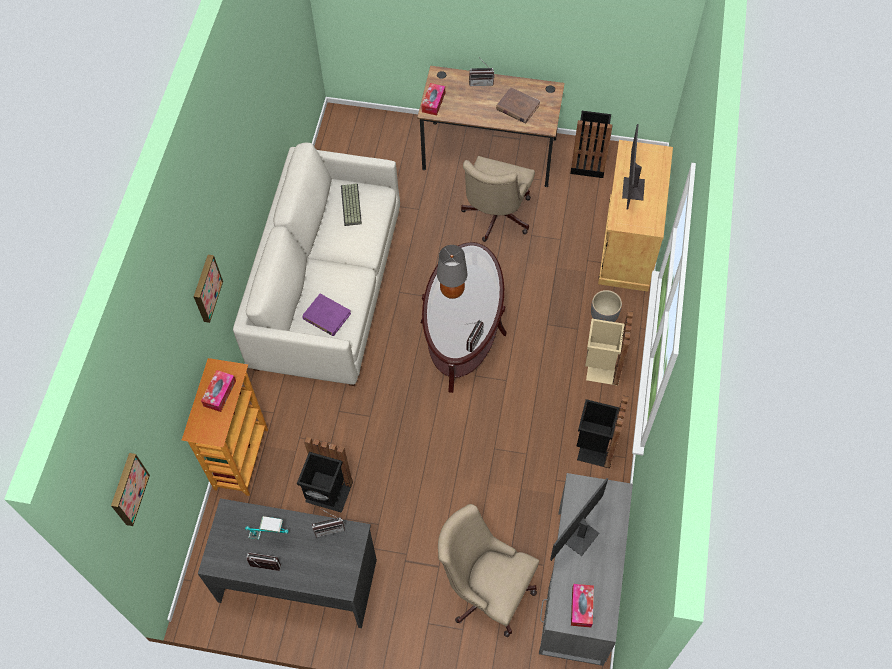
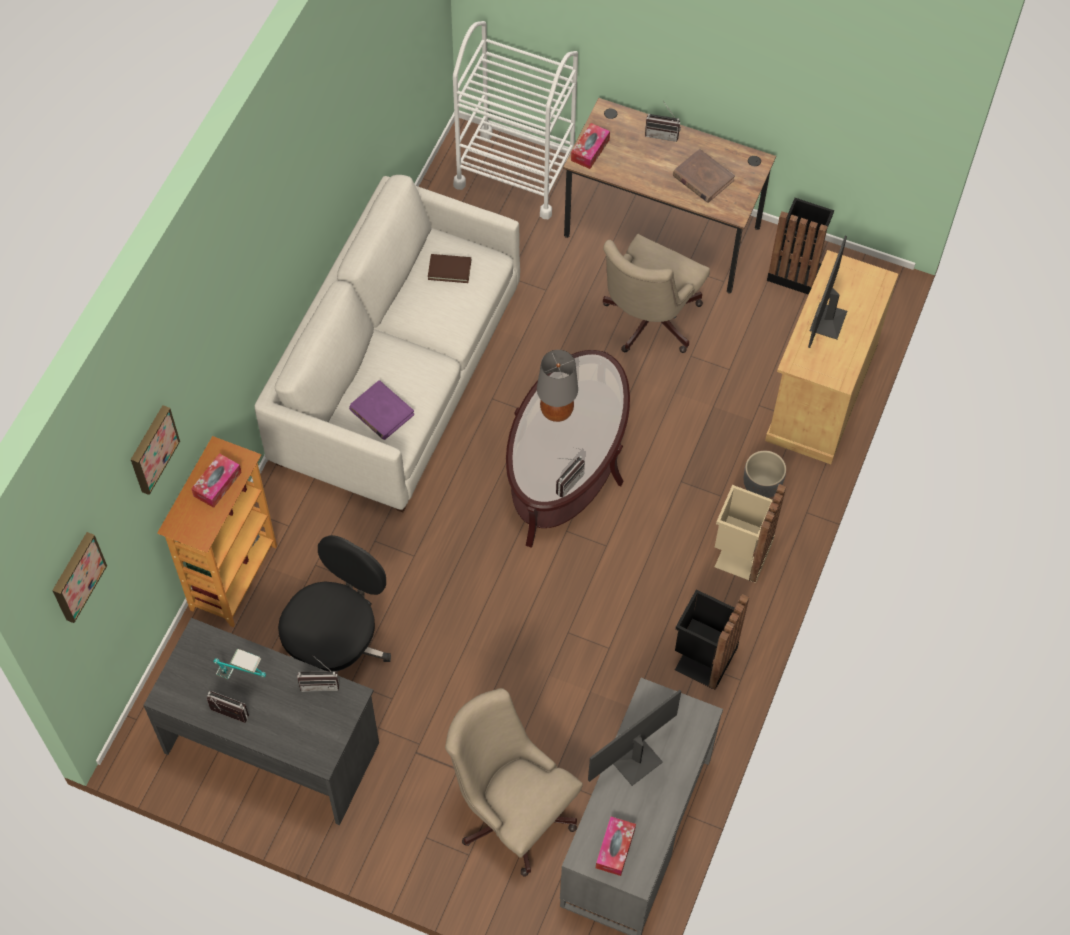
camera: 10 degrees right, 0 degrees up
(205, 288) = (225, 346): picture -> picture (152, 448)
(328, 494) = (336, 646): black trash can -> black office chair
(352, 205) = (449, 270): keyboard -> brown book
(378, 133) = (515, 174): none -> white cart

